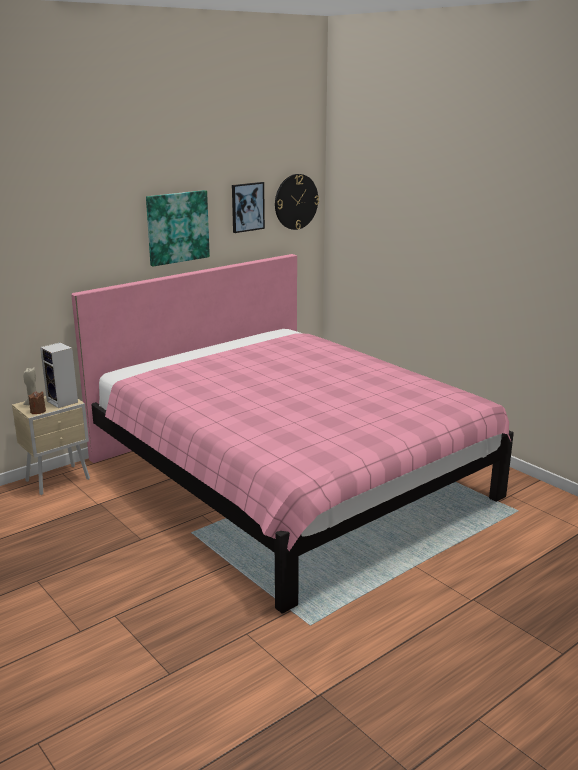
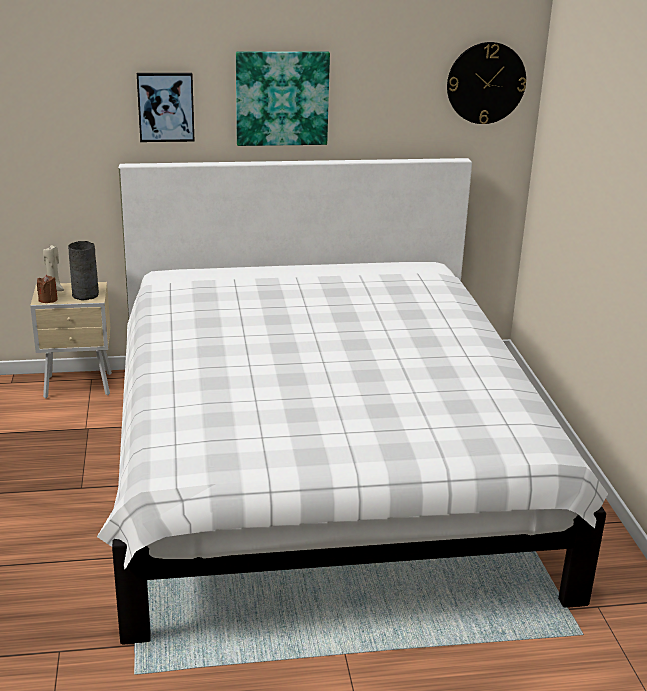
camera: 30 degrees right, 5 degrees up
(63, 402) = (86, 295): speaker -> grey vase
(247, 207) = (399, 82): picture -> picture (166, 107)
(288, 479) = (320, 471): pink bed -> white bed

